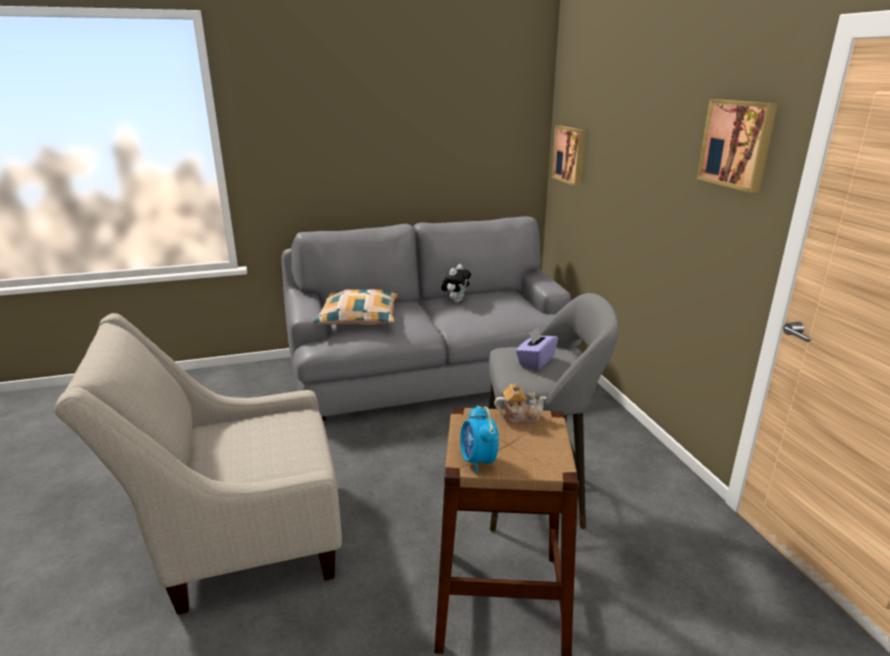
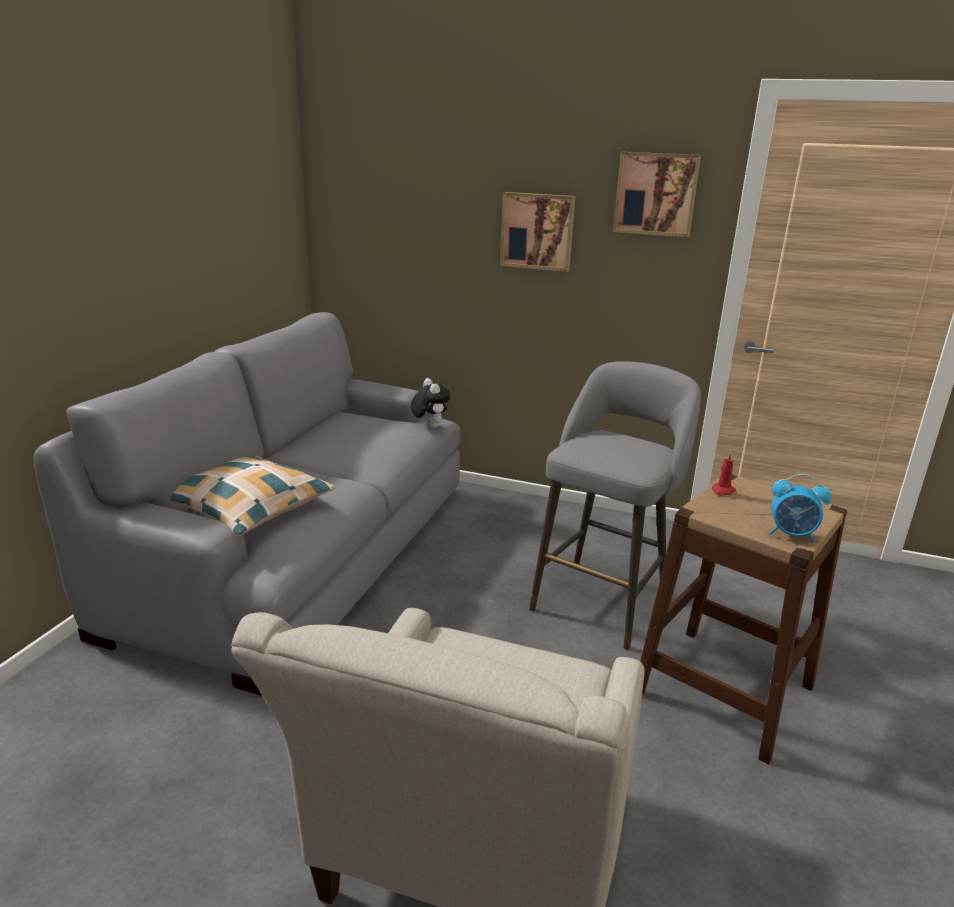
camera: 55 degrees left, 0 degrees up
(456, 301) = (317, 442): plush toy -> plush toy (429, 426)
(519, 416) = (722, 491): teapot -> red candle
(535, 361) = (614, 448): purple tissue box -> none
(570, 155) = (361, 225): picture -> picture (537, 231)

